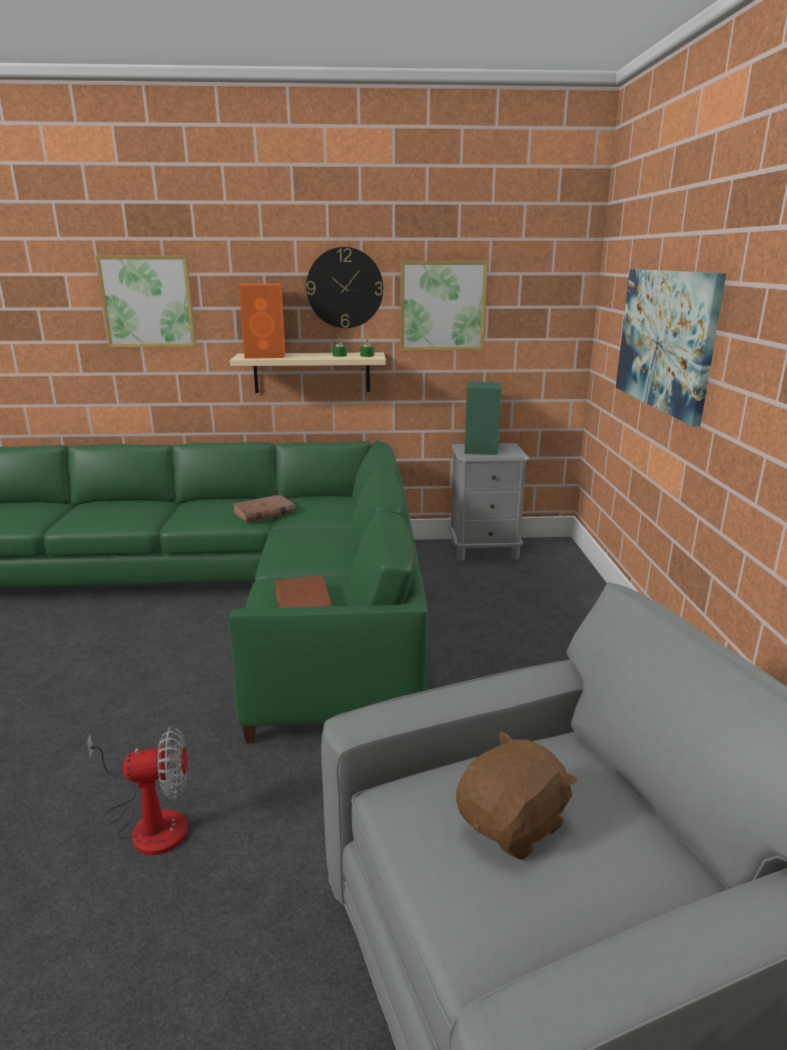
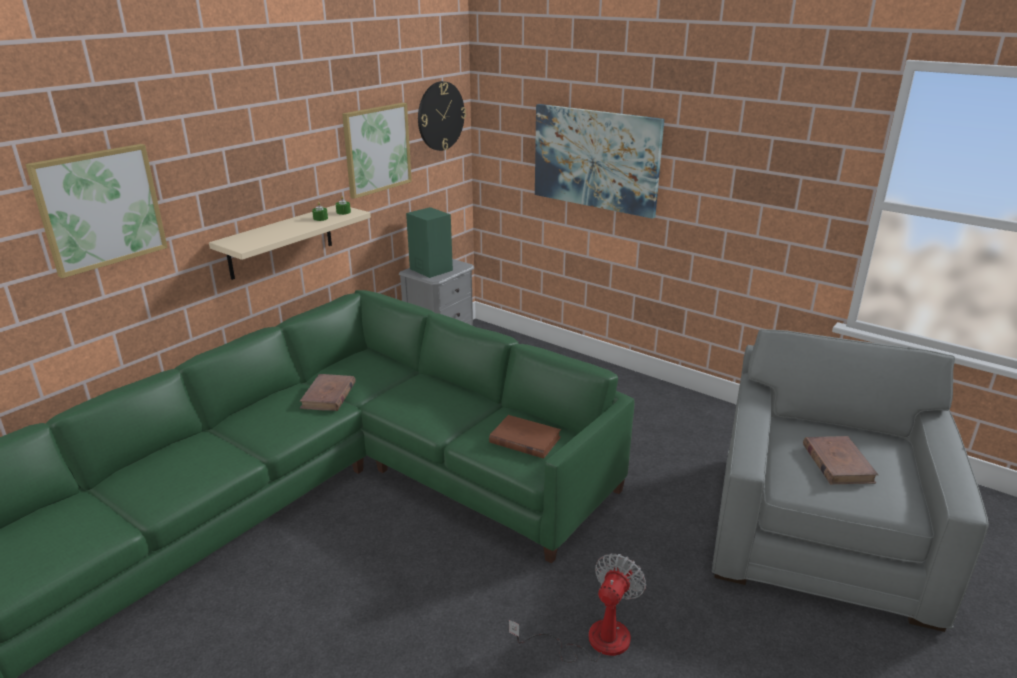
camera: 50 degrees left, 5 degrees up
(266, 355) = (255, 237): orange speaker -> none
(345, 288) = (300, 149): wall clock -> wall clock (440, 116)
(513, 824) = (837, 463): brown plush toy -> brown book

